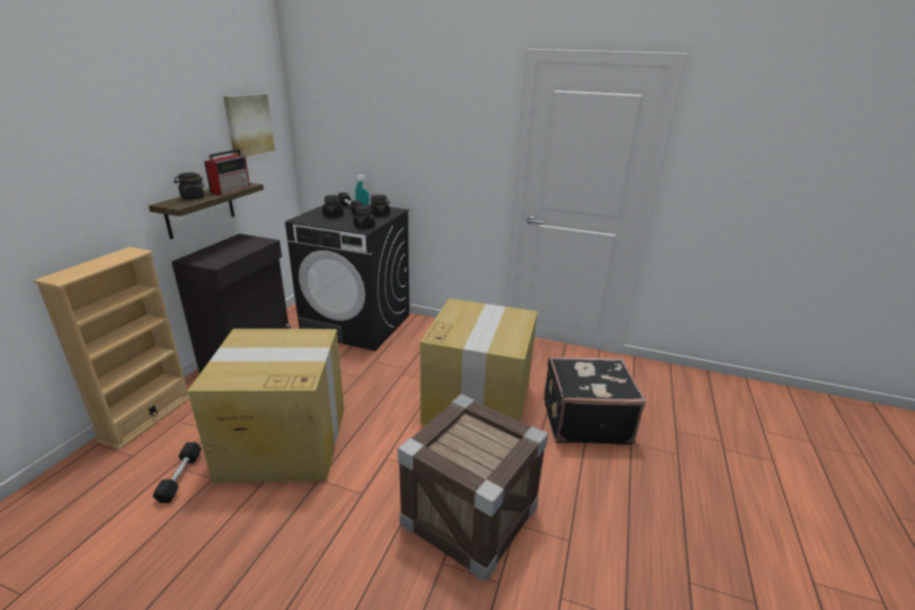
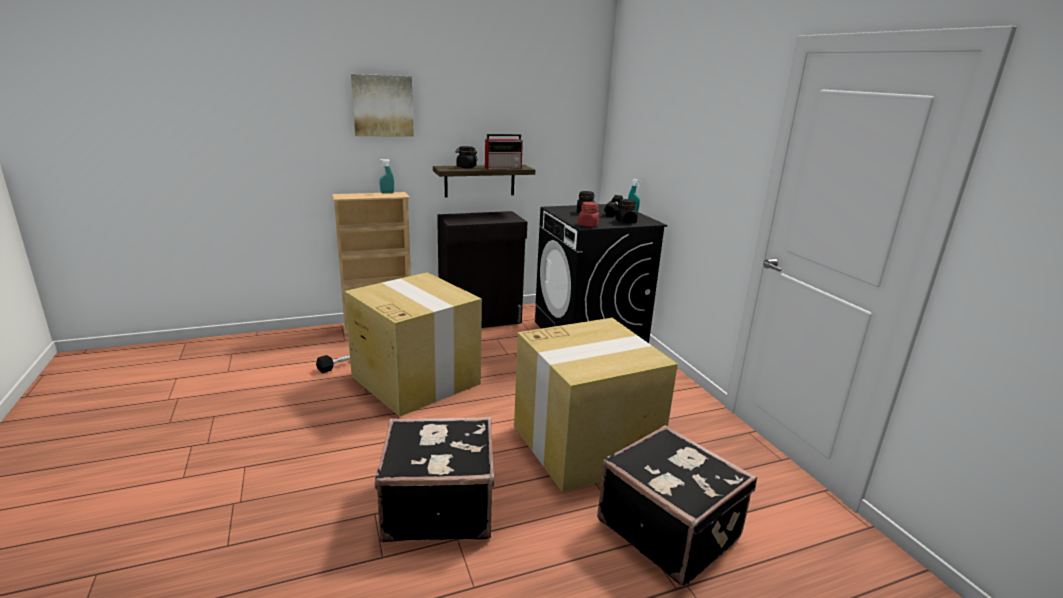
camera: 50 degrees right, 5 degrees down
(112, 254) = (387, 193): none -> turquoise spray bottle
(248, 125) = (552, 117): picture -> picture (382, 105)
(364, 227) = (588, 225): black jar -> red jar
(470, 516) = (438, 505): crate -> black suitcase

